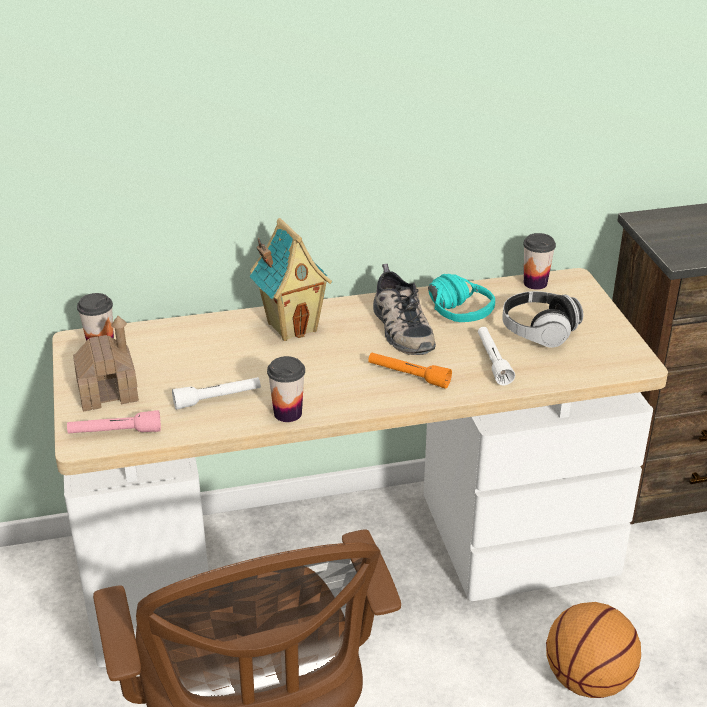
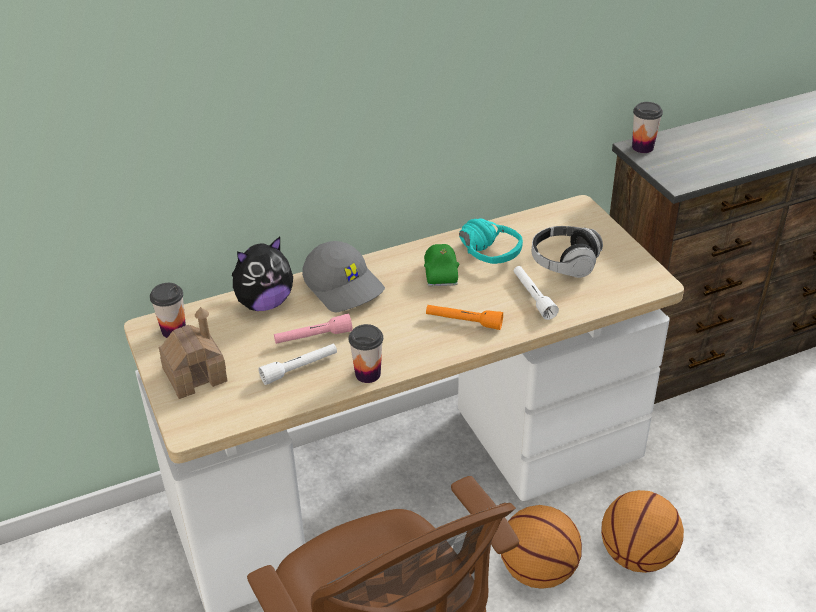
camera: 10 degrees left, 5 degrees up
(115, 432) = (216, 416): pink flashlight -> pink flashlight (313, 337)
(202, 332) = (264, 303): none -> plush toy
(292, 326) = (345, 286): toy house -> grey cap
(399, 327) = (441, 274): shoe -> green toy car
(470, 678) = (538, 571): none -> basketball
(535, 283) = (547, 215): cup -> cup (642, 147)

